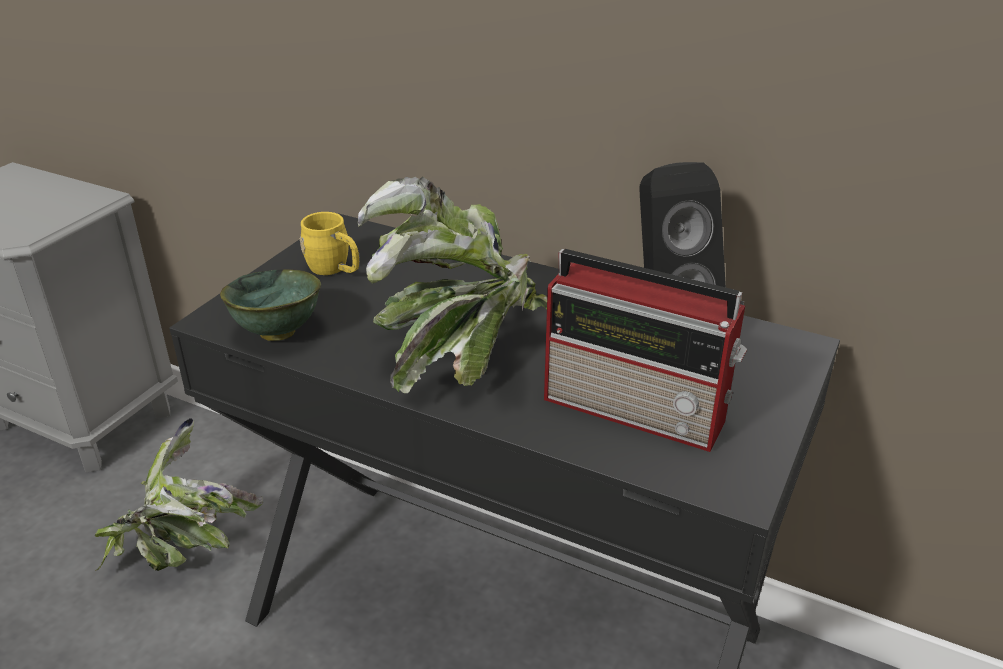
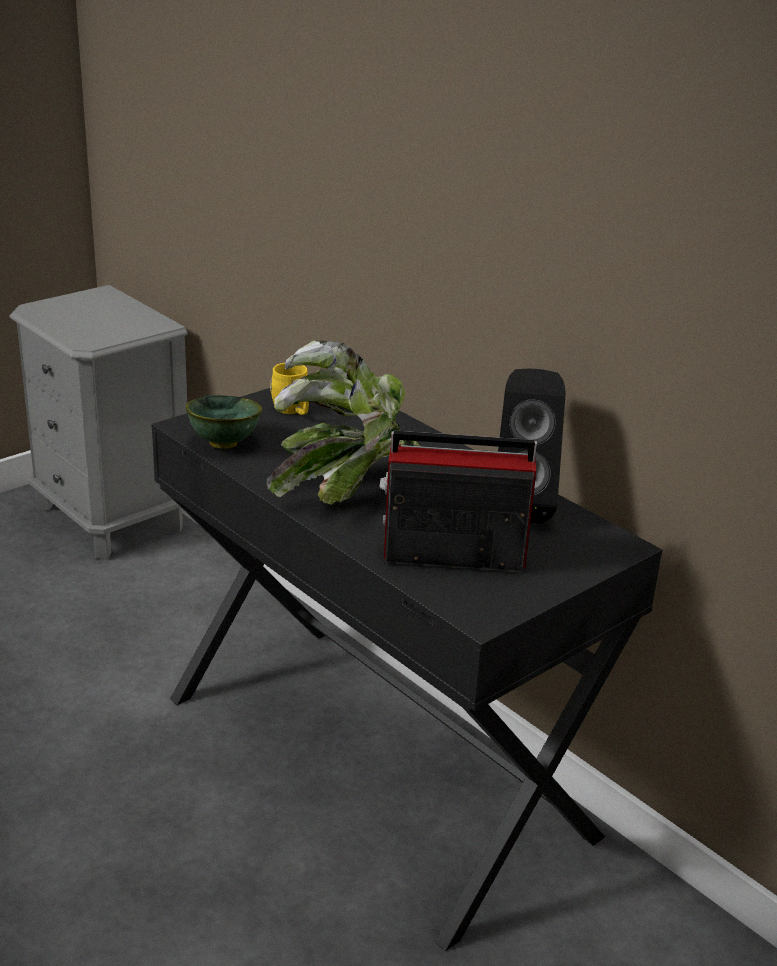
camera: 20 degrees right, 5 degrees down
(183, 553) = (144, 638): potted plant -> none
(638, 410) = (450, 554): radio -> radio turned 135 degrees clockwise

